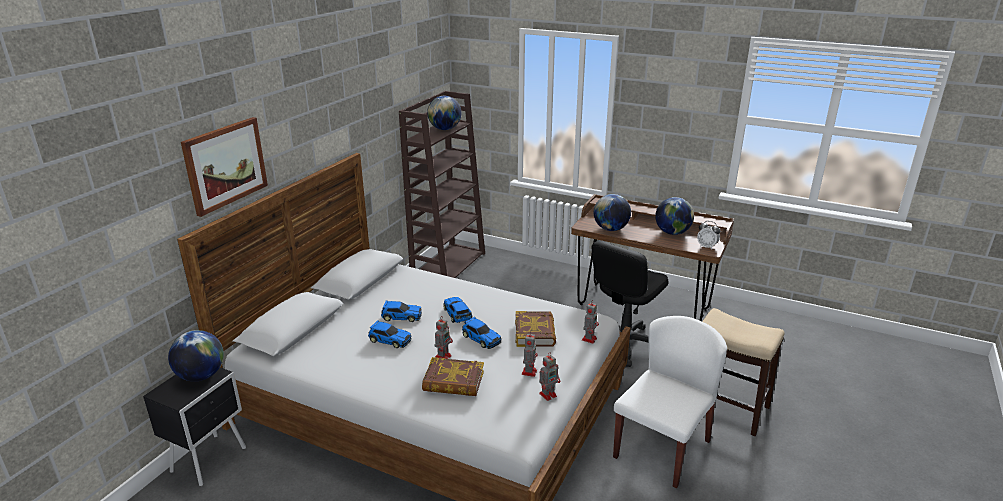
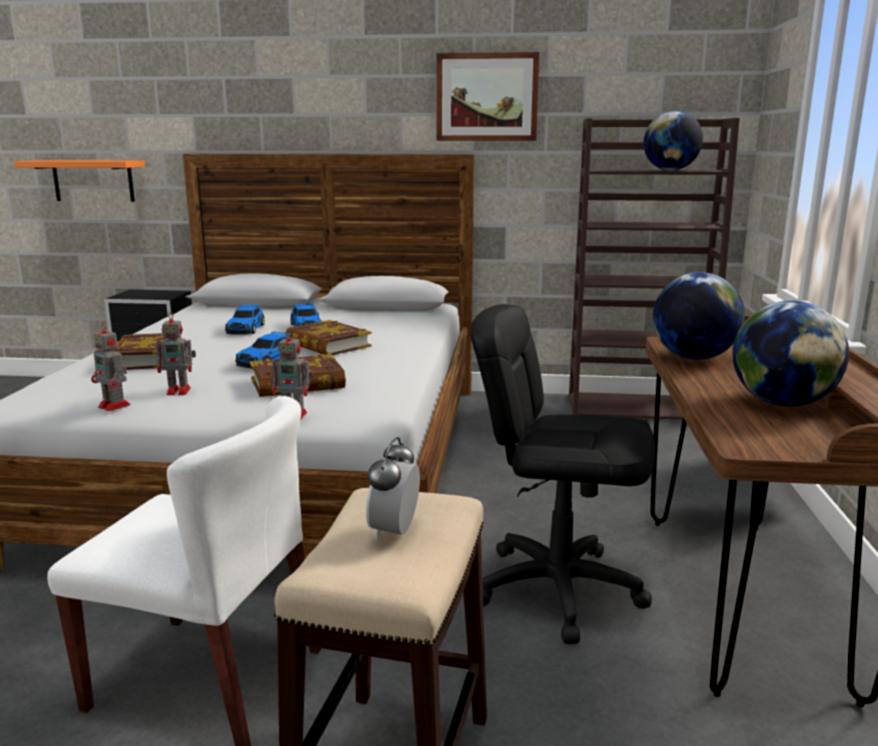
camera: 70 degrees right, 10 degrees down
(84, 311) = (93, 180): none -> orange shelf
(201, 376) = (161, 294): globe -> none
(225, 165) = (260, 100): picture -> picture (487, 97)
(443, 356) = (213, 350): toy robot -> none
(457, 314) = (327, 345): toy car -> book
(707, 246) = (766, 440): alarm clock -> alarm clock (394, 531)

